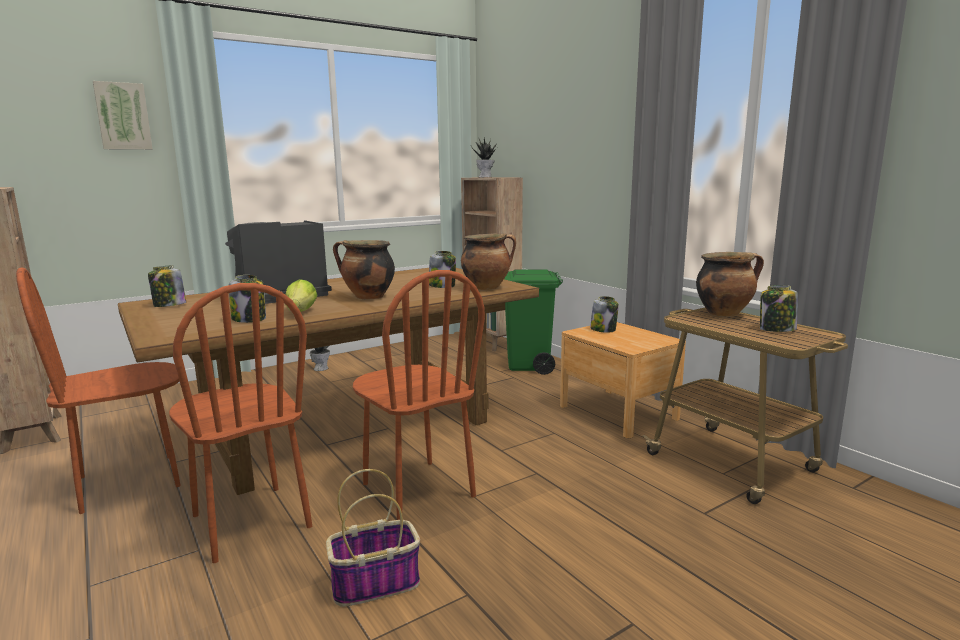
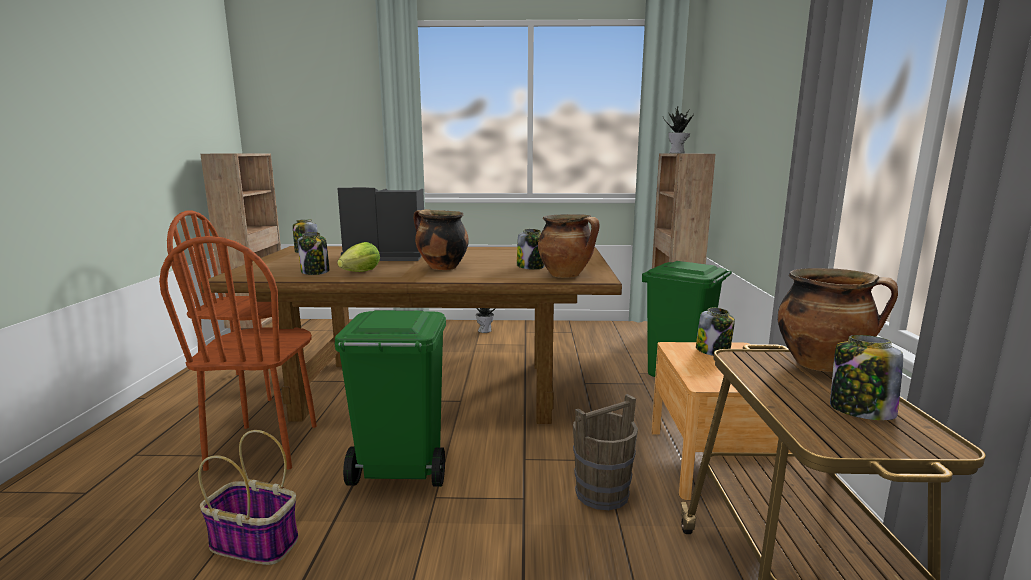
camera: 35 degrees right, 0 degrees up
(123, 116) = (352, 98): picture -> none
(417, 490) = (400, 470): brown chair -> green trash can
(580, 452) = (601, 493): none -> brown bucket

